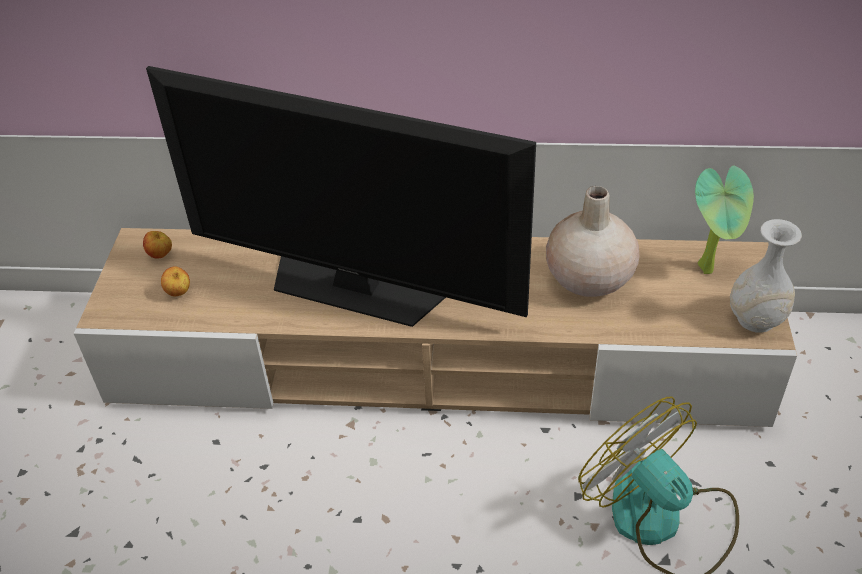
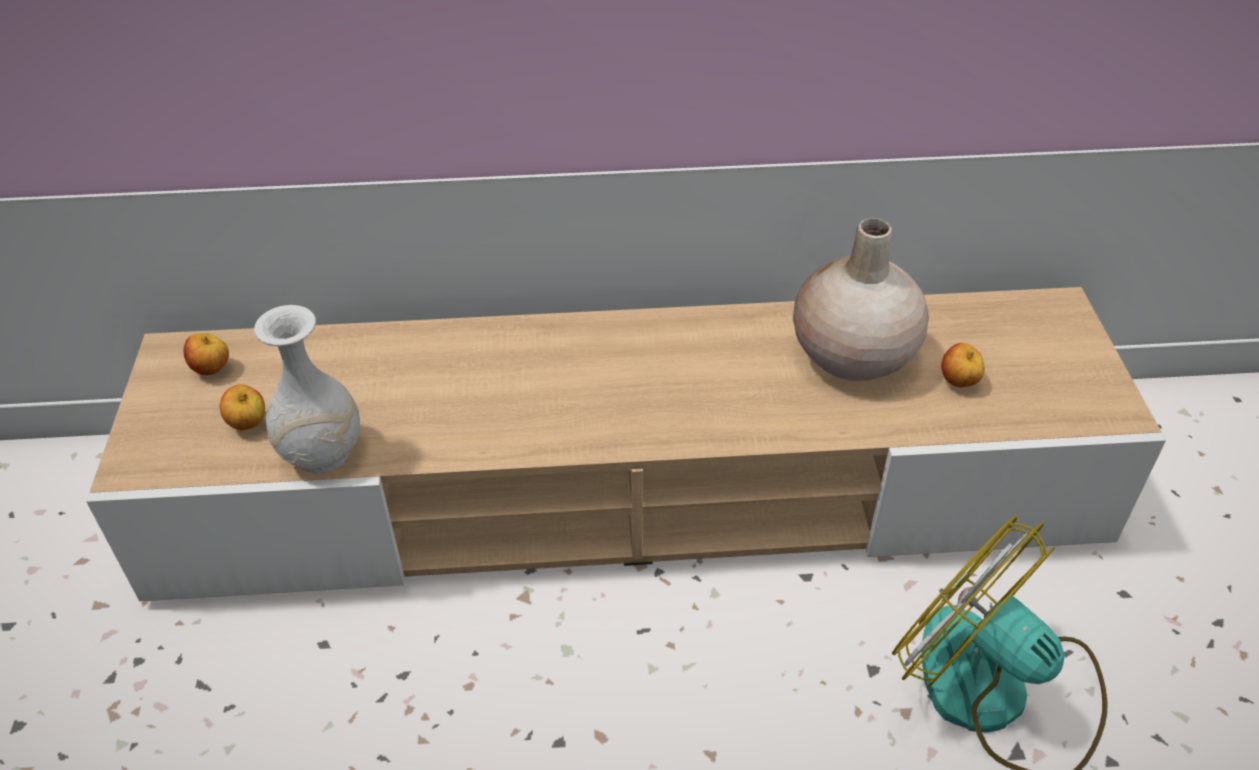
camera: 10 degrees left, 0 degrees up
(355, 286) = (519, 393): television -> none
(659, 303) = (958, 382): none -> apple
(710, 269) = (1015, 329): potted plant -> none
(756, 320) = (1096, 394): white vase -> white vase (322, 454)

